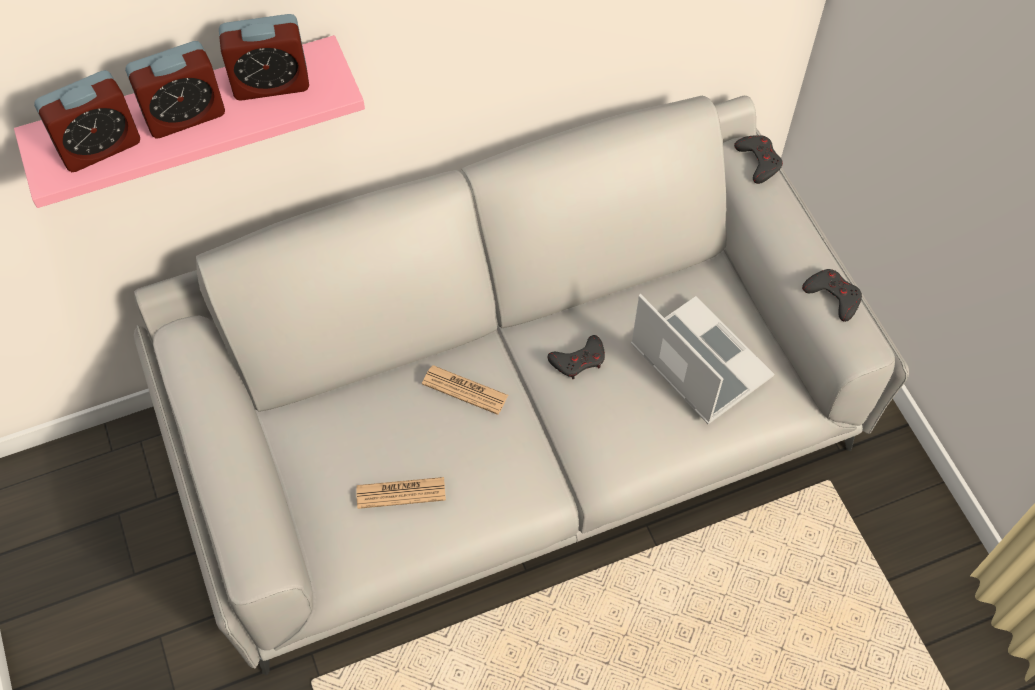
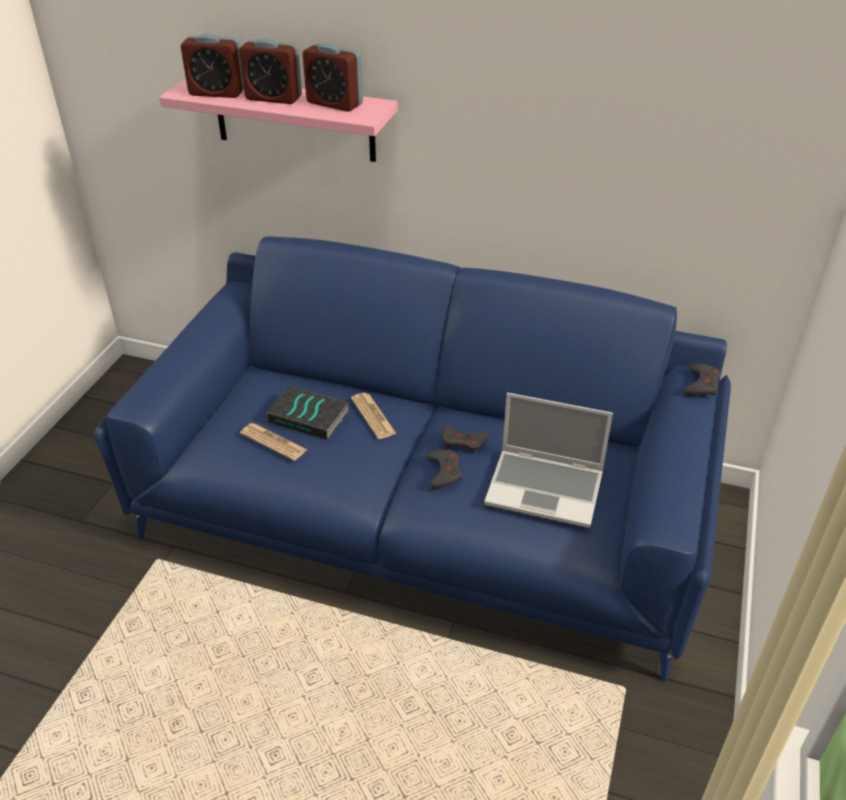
camera: 40 degrees right, 20 degrees down
(404, 436) = (310, 417): none -> book
(519, 432) = (425, 514): grey sofa -> blue sofa
(697, 361) = (546, 489): laptop -> laptop turned 105 degrees clockwise
(833, 296) = (677, 485): grey game controller -> grey game controller (444, 472)

